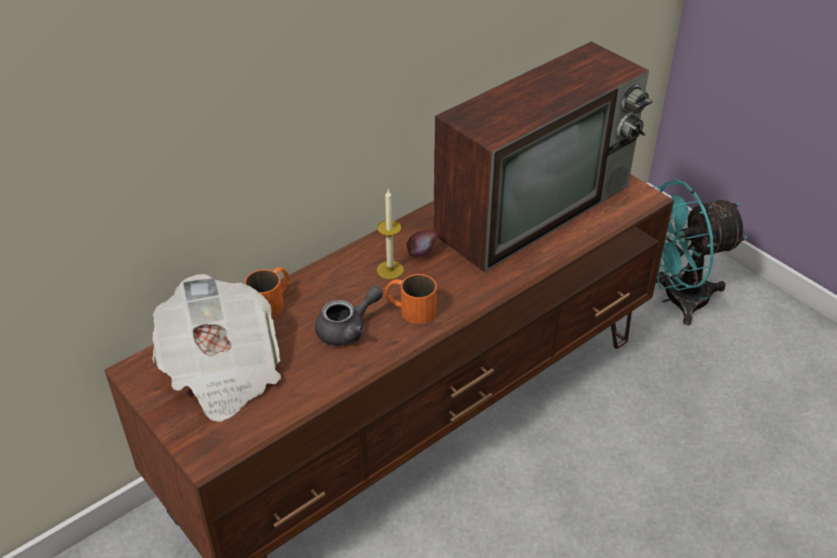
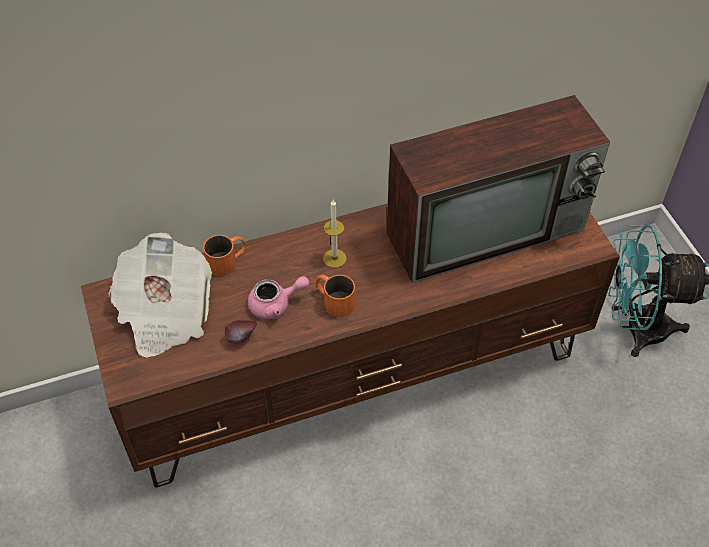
camera: 20 degrees right, 10 degrees up
(348, 329) = (276, 304): grey teapot -> pink teapot
(422, 253) = (368, 250): apple -> apple (241, 338)

